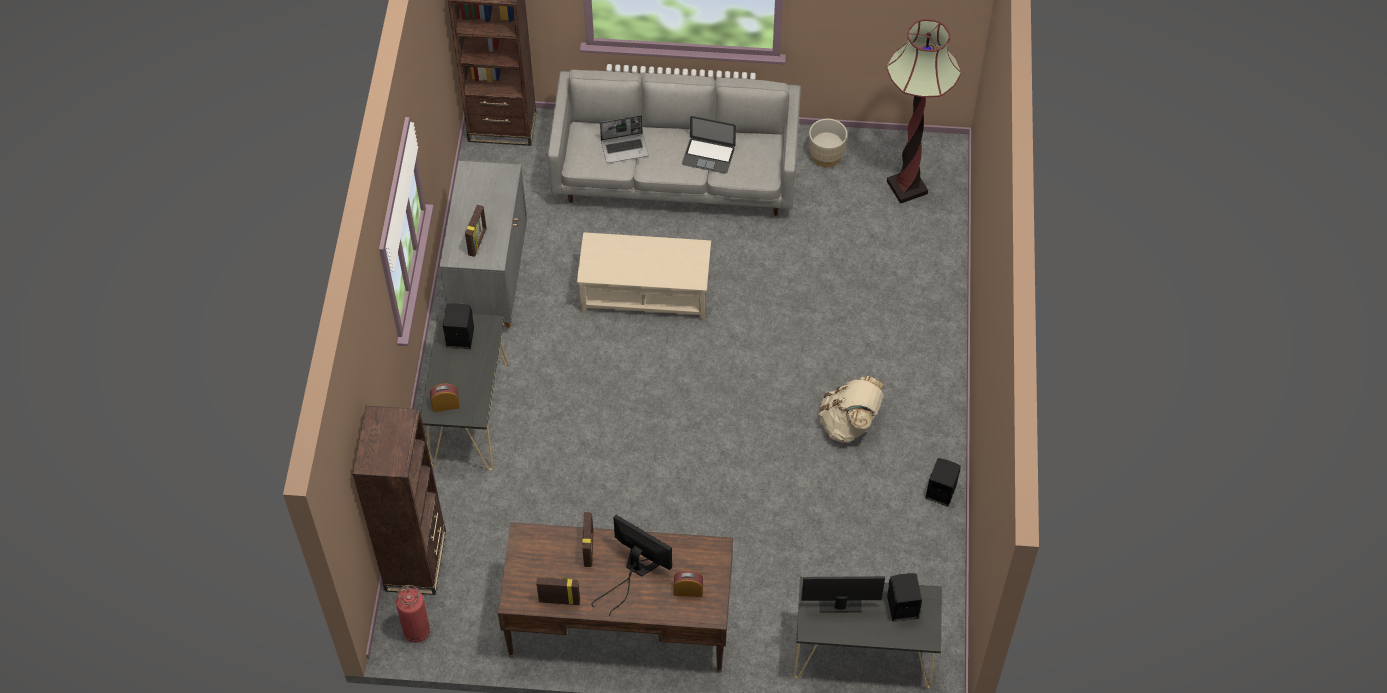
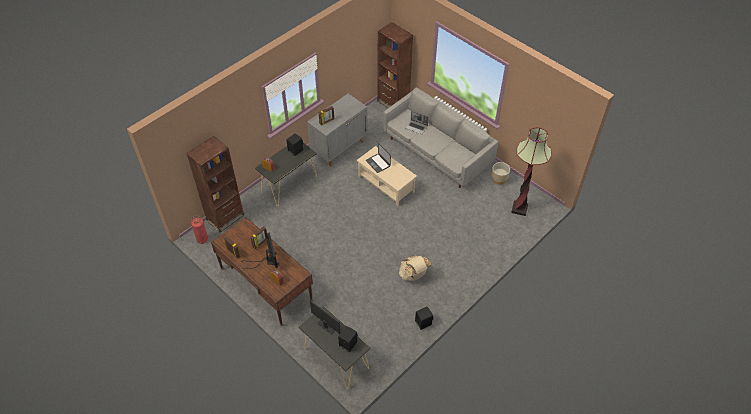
camera: 40 degrees right, 5 degrees down
(708, 155) = (444, 147): laptop -> laptop (378, 163)

